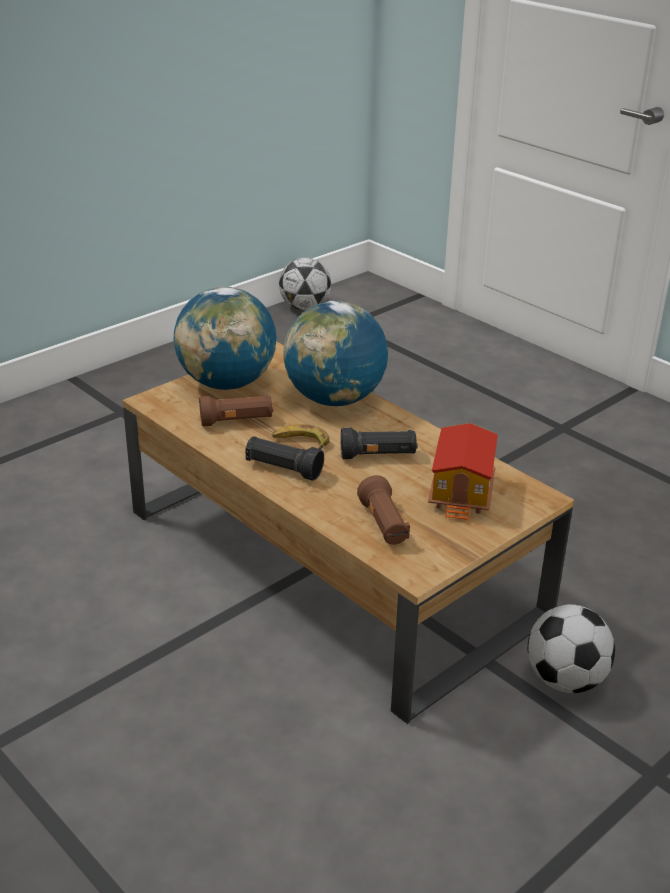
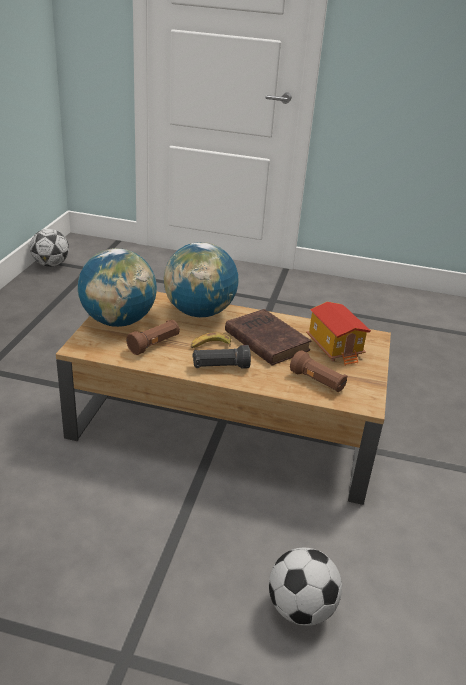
camera: 35 degrees left, 0 degrees up
(378, 456) = (265, 340): black flashlight -> brown book
(564, 680) = (410, 442): football -> football (300, 609)

